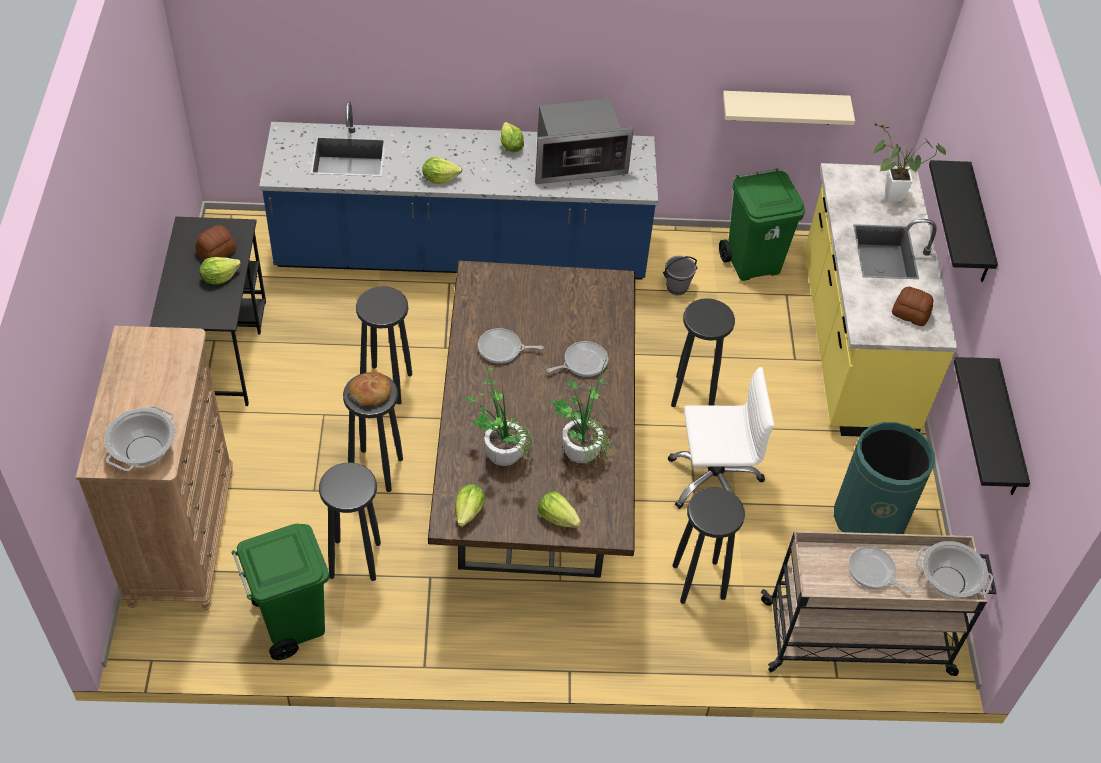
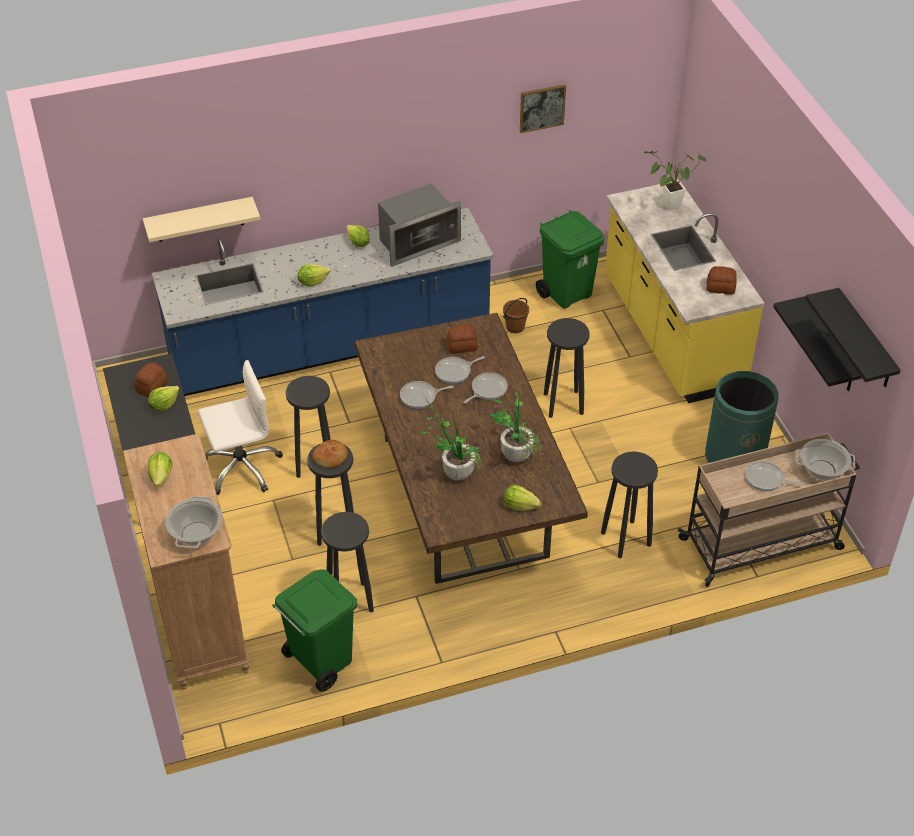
camera: 15 degrees left, 5 degrees down
(469, 511) = (450, 520): lettuce -> lettuce (161, 476)
(555, 330) = (455, 372): none -> frying pan
(577, 301) = (462, 346): none -> bread
(676, 287) = (515, 327): grey bucket -> brown bucket
(713, 480) = (605, 463): white office chair -> white office chair (241, 467)
(763, 40) = (542, 108): none -> picture
(783, 107) = (565, 158): beige shelf -> beige shelf (199, 220)
(978, 226) = (754, 205): black shelf -> black shelf (865, 341)

